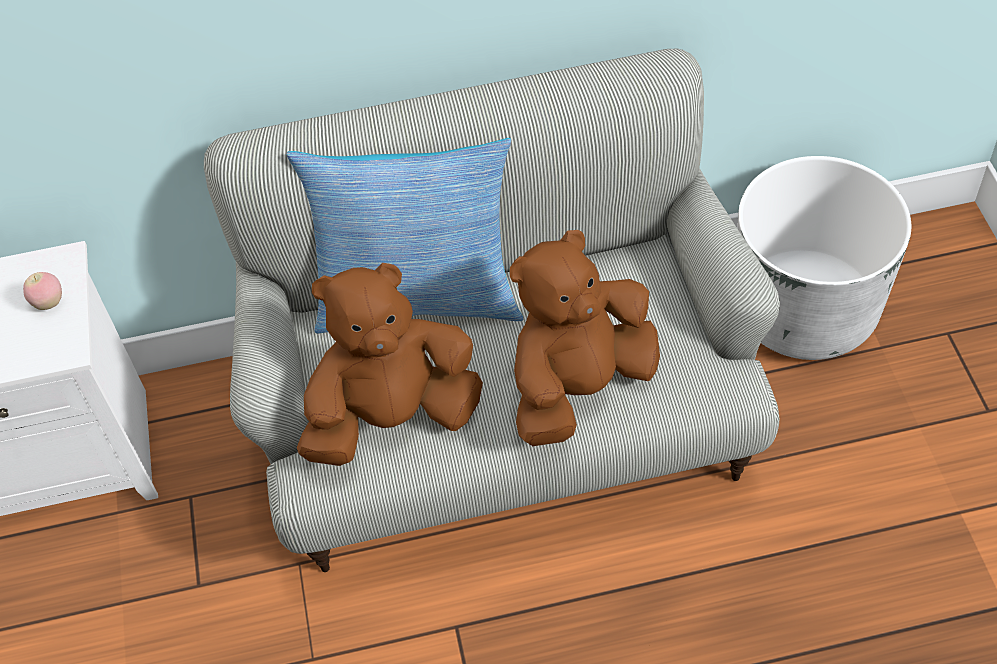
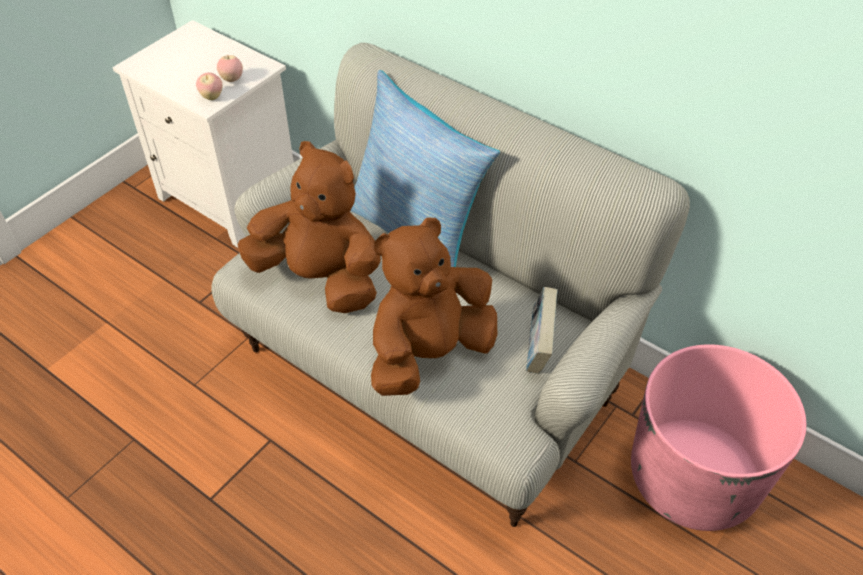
camera: 45 degrees right, 5 degrees down
(58, 339) = (212, 97): none -> apple
(579, 386) = (429, 353): brown plush toy -> brown plush toy turned 45 degrees counterclockwise
(653, 299) = (538, 349): none -> book
(805, 310) = (693, 477): white planter -> pink planter

